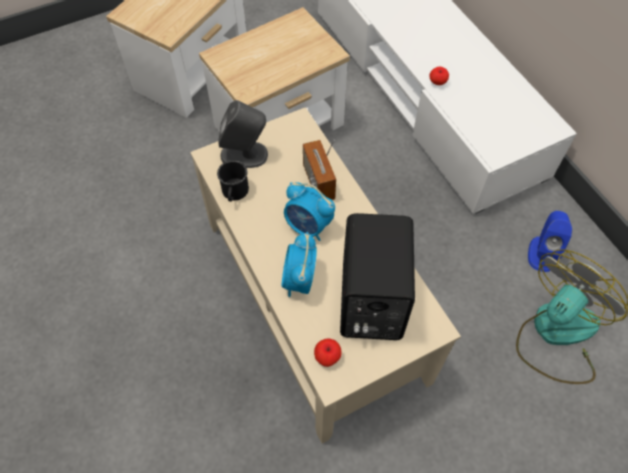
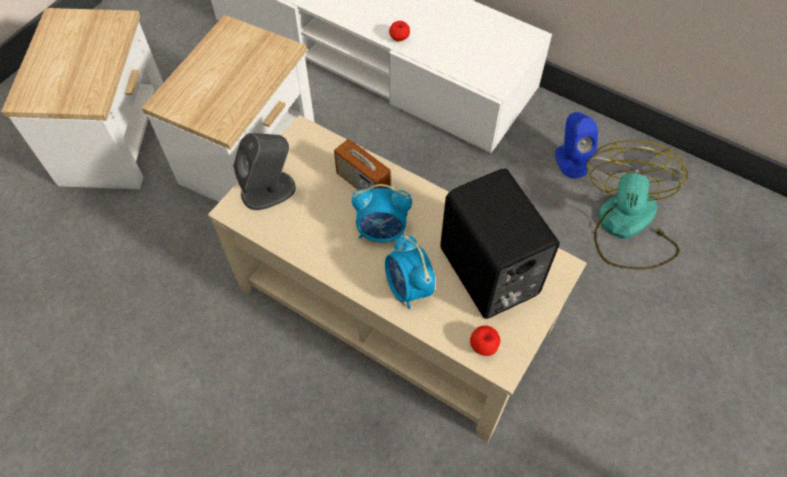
camera: 30 degrees left, 0 degrees up
(234, 193) = (285, 235): black mug -> none

